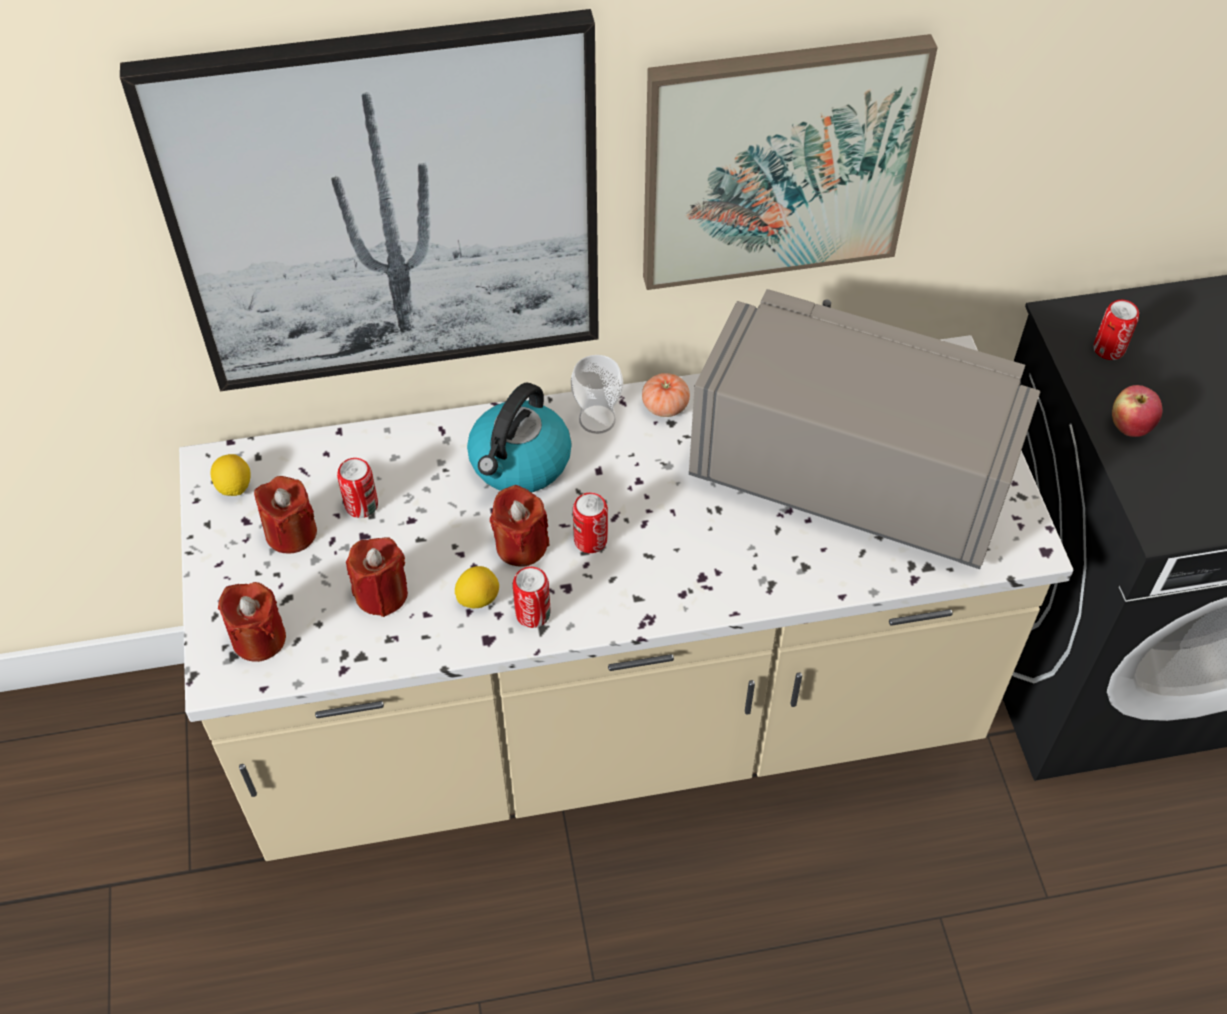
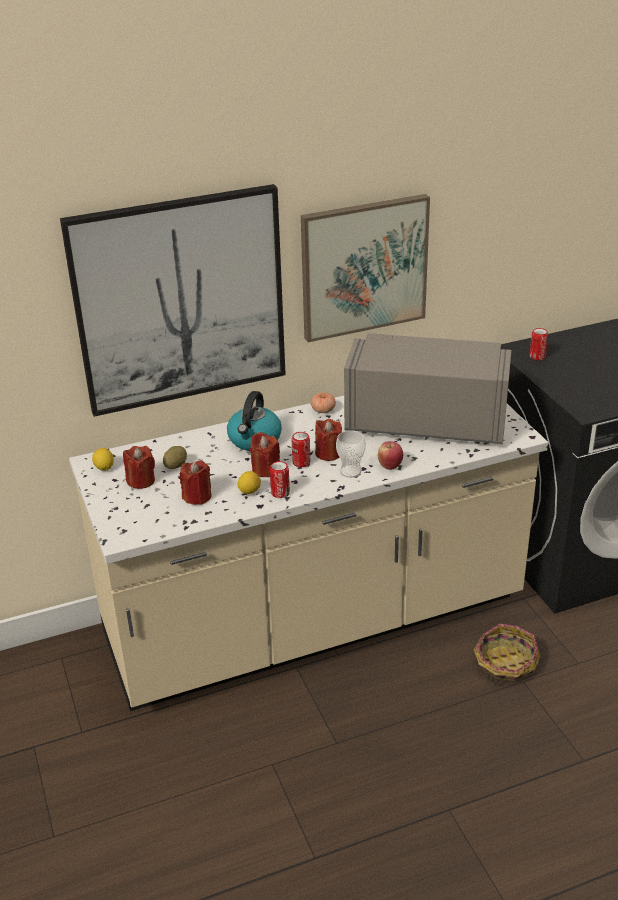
camera: 10 degrees left, 20 degrees down
(259, 638) = (136, 522): red candle -> red candle (328, 453)
(361, 505) = (175, 466): can -> potato
(597, 419) = (289, 419): cup -> cup (350, 471)
(918, 872) = (505, 663): none -> basket
(1129, 427) = (557, 381): apple -> apple (390, 466)

